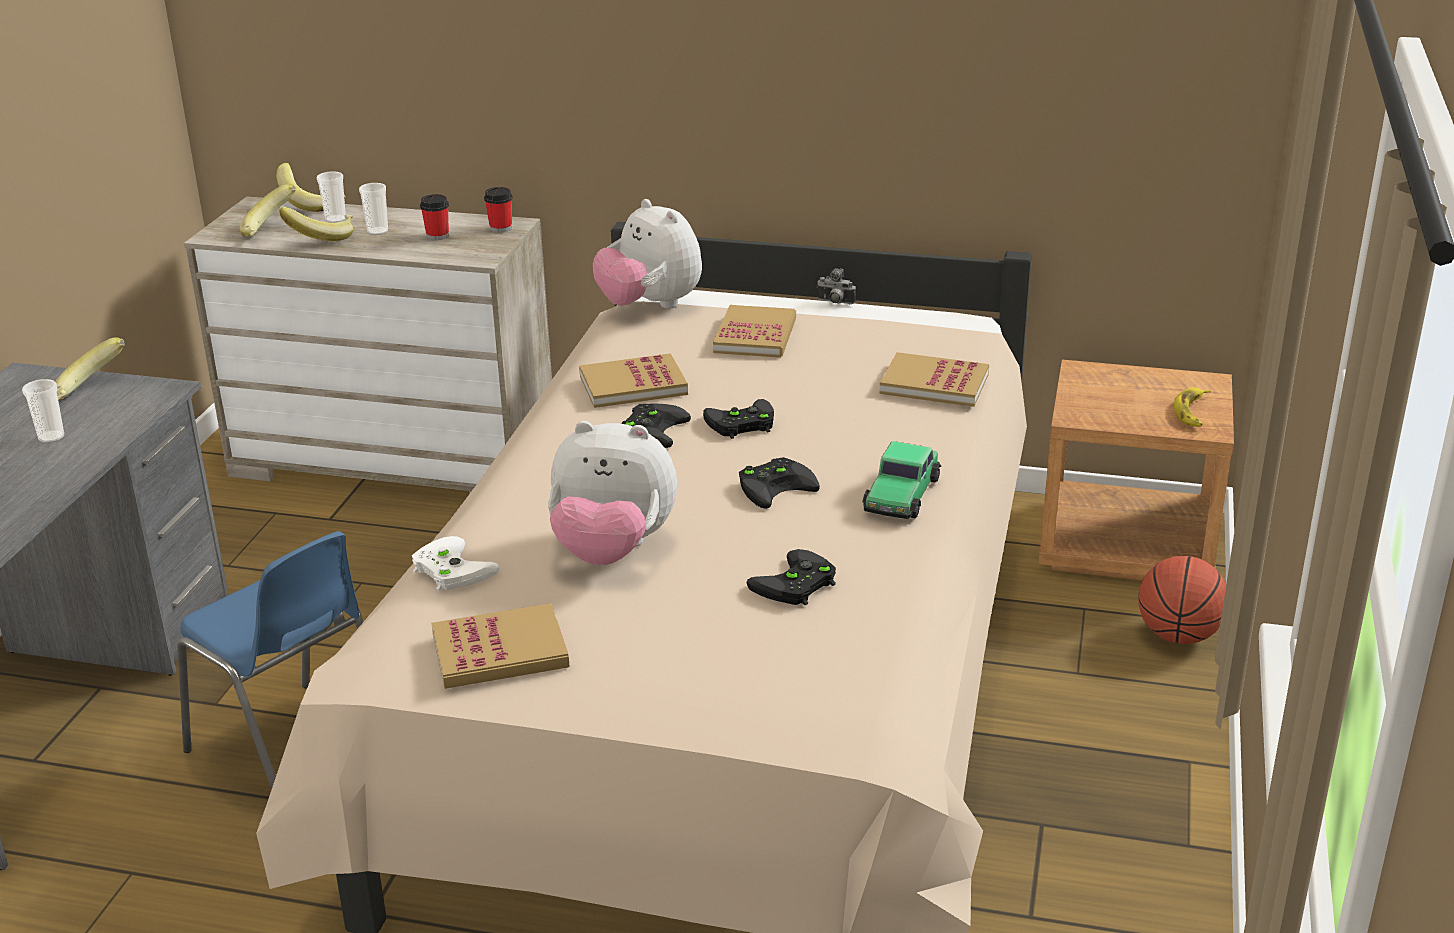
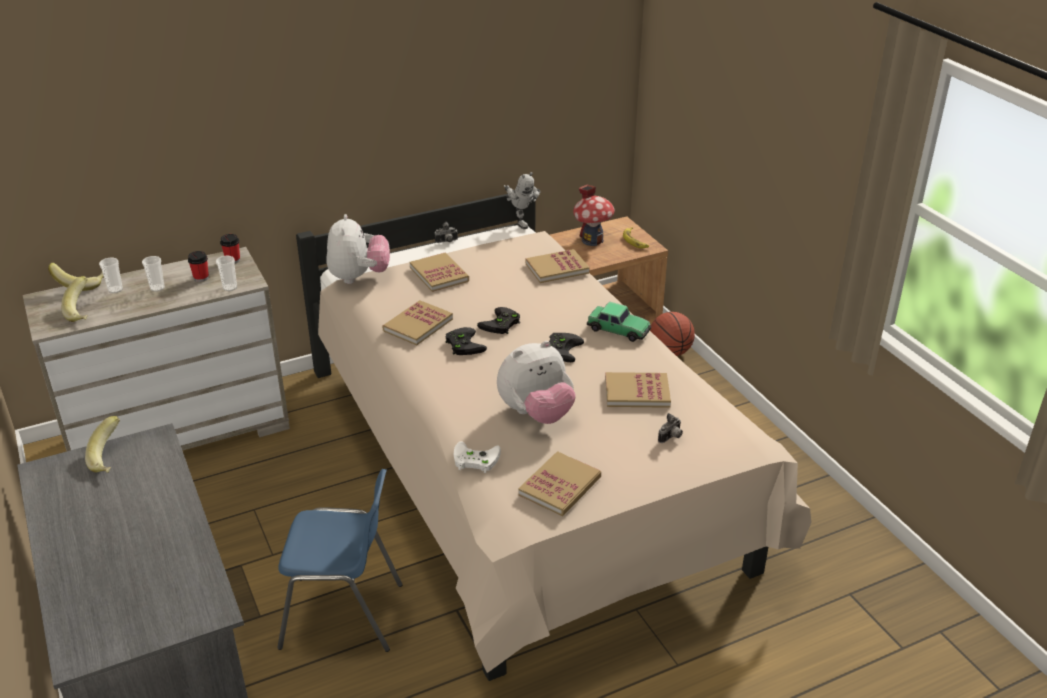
camera: 40 degrees left, 5 degrees up
(51, 437) = (133, 496): cup -> cup (230, 287)
(322, 238) = (126, 304): banana -> none
(650, 305) = (359, 277): plush toy -> plush toy turned 105 degrees counterclockwise
(750, 667) = (671, 438): none -> camera
(795, 585) = (637, 392): black game controller -> book
(901, 495) = (618, 329): toy car -> toy car turned 45 degrees counterclockwise
(982, 311) = (520, 222): none -> toy robot
(1121, 388) = (592, 240): none -> toy house

